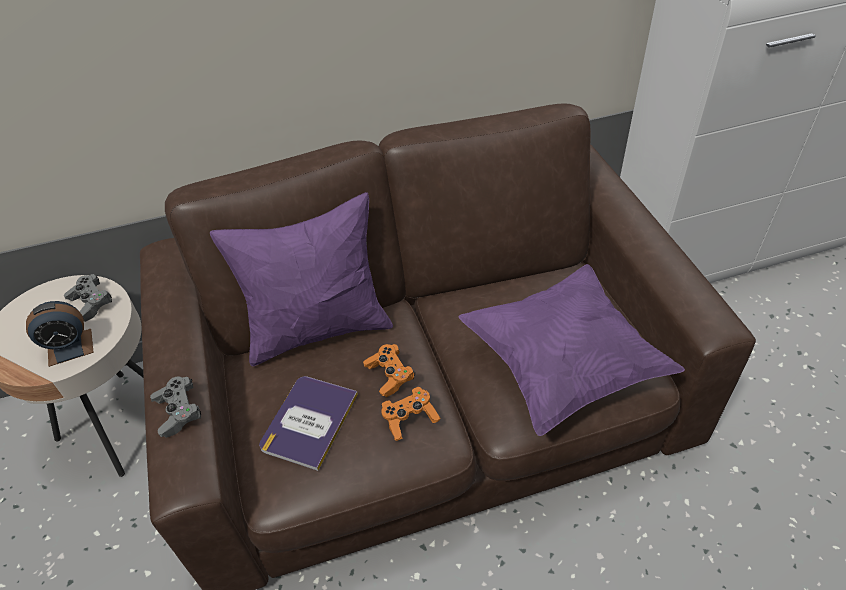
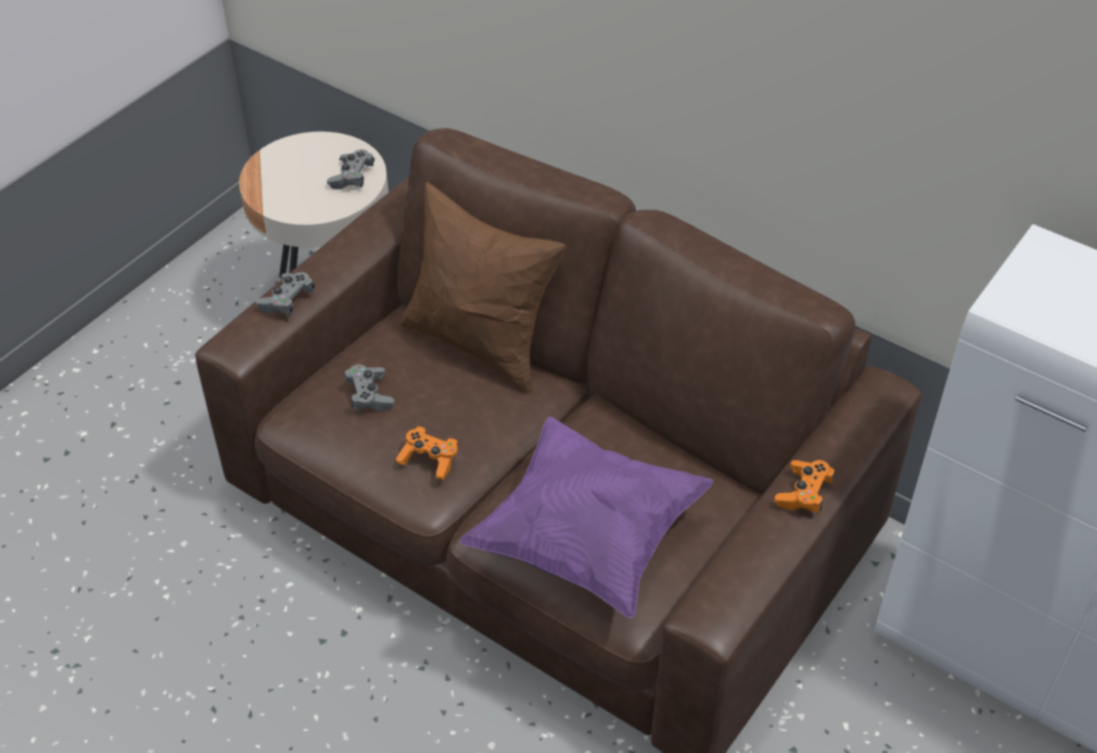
camera: 50 degrees right, 0 degrees up
(70, 347) = (300, 199): alarm clock -> none
(309, 421) = (369, 395): book -> grey game controller
(319, 329) = (480, 343): purple pillow -> brown pillow
(390, 375) = (464, 420): orange game controller -> orange game controller (804, 493)

